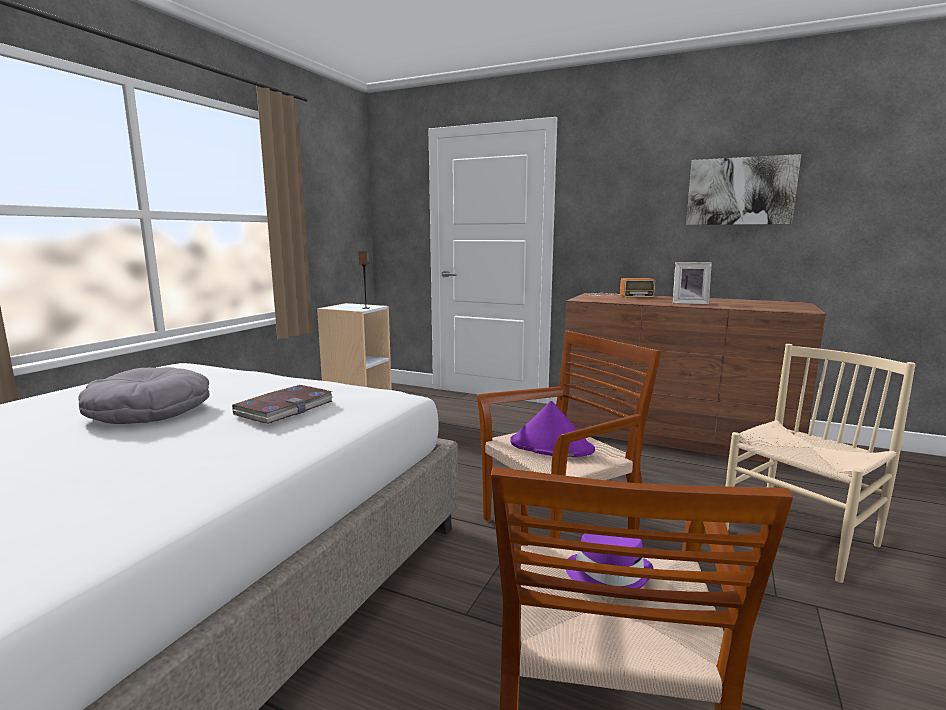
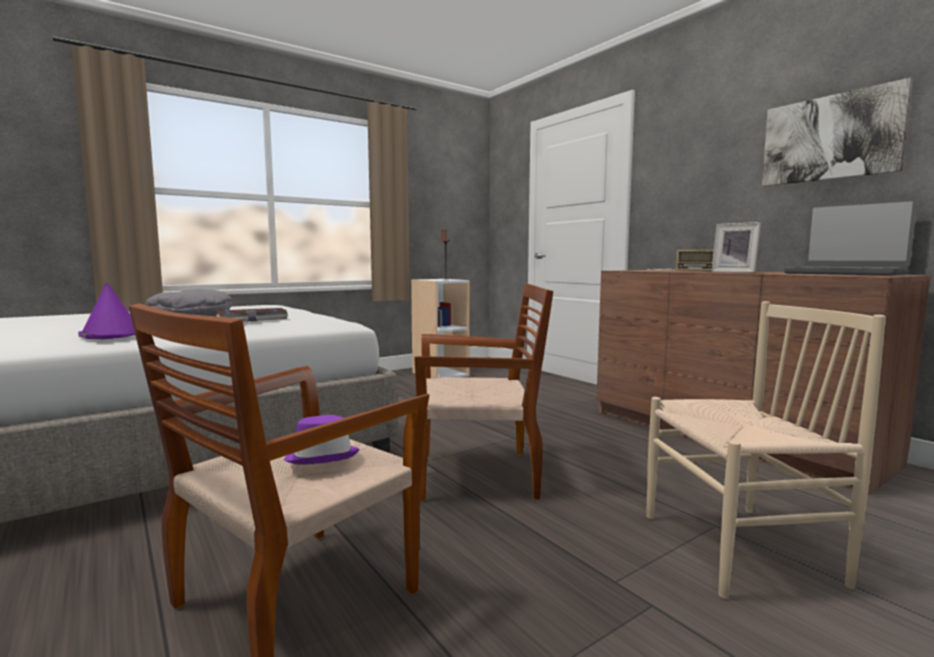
camera: 30 degrees right, 5 degrees down
(551, 446) = (469, 388): purple hat -> purple hat (112, 334)
(764, 303) = (845, 273): none -> laptop

